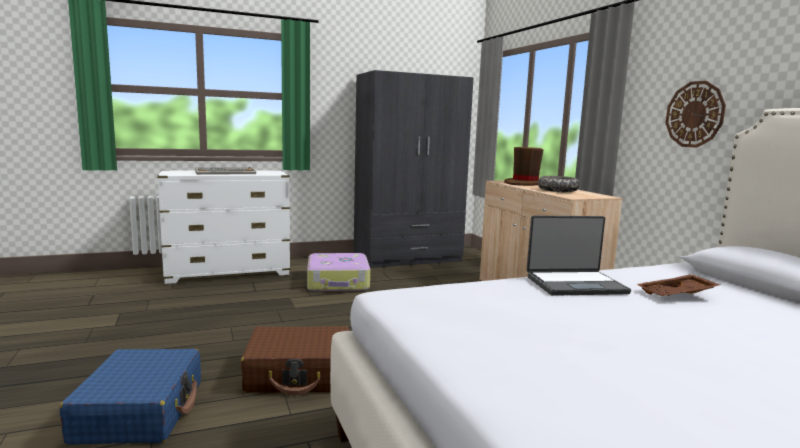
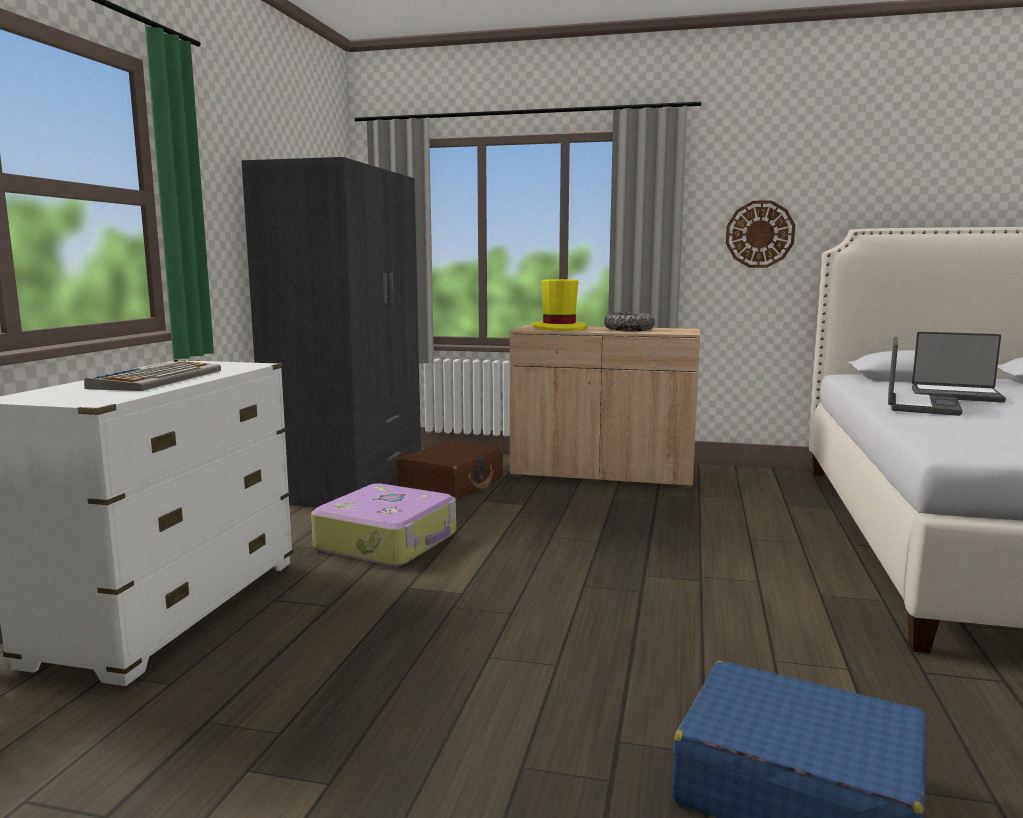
camera: 55 degrees left, 0 degrees up
(299, 374) = (729, 640): brown suitcase -> brown suitcase (452, 483)
(525, 183) = (559, 328): brown hat -> yellow hat
(677, 294) = (955, 395): brown tray -> laptop

